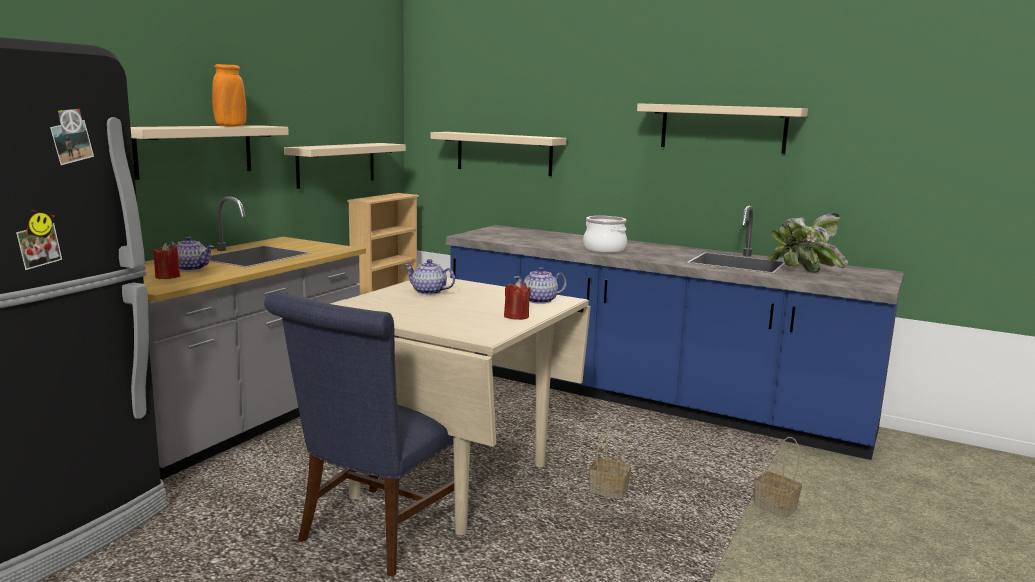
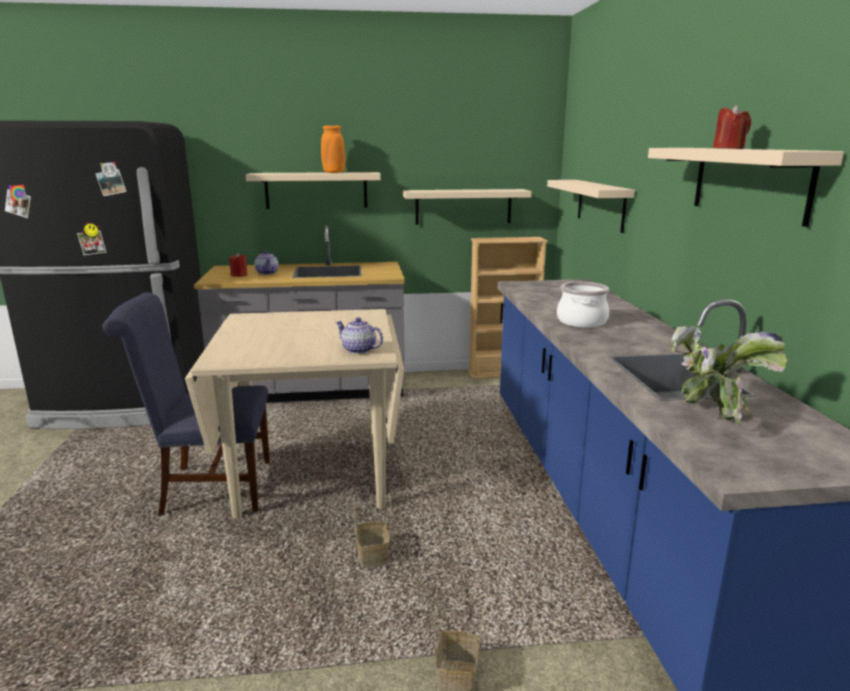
camera: 55 degrees right, 5 degrees up
(429, 292) = (328, 321): teapot -> none
(516, 316) = (293, 355): red candle -> red candle (729, 148)

